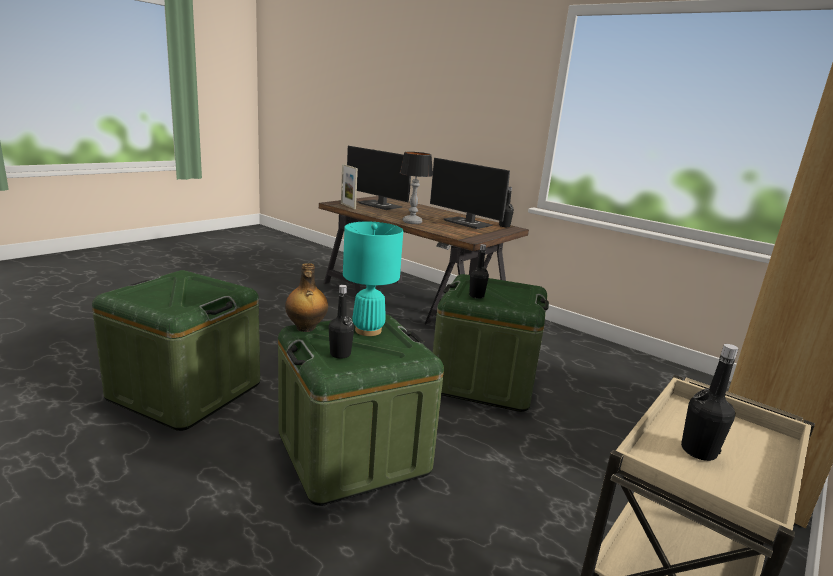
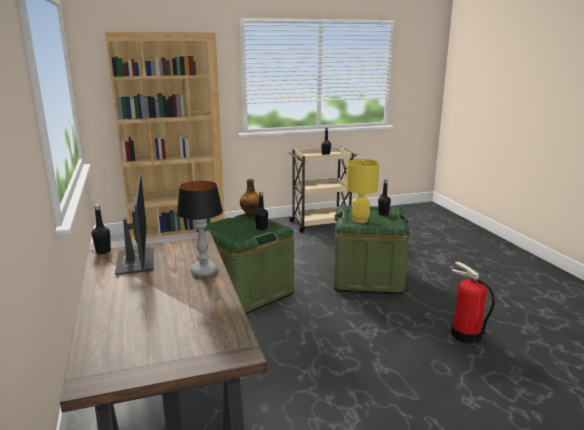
camera: 145 degrees left, 0 degrees up
(186, 391) = (465, 335): green storage box -> fire extinguisher
(306, 328) = (394, 223): bottle -> bottle (251, 214)
(348, 206) = (228, 336): picture frame -> none
(368, 330) = (360, 220): turquoise table lamp -> yellow table lamp
(380, 205) = (164, 331): monitor -> none

